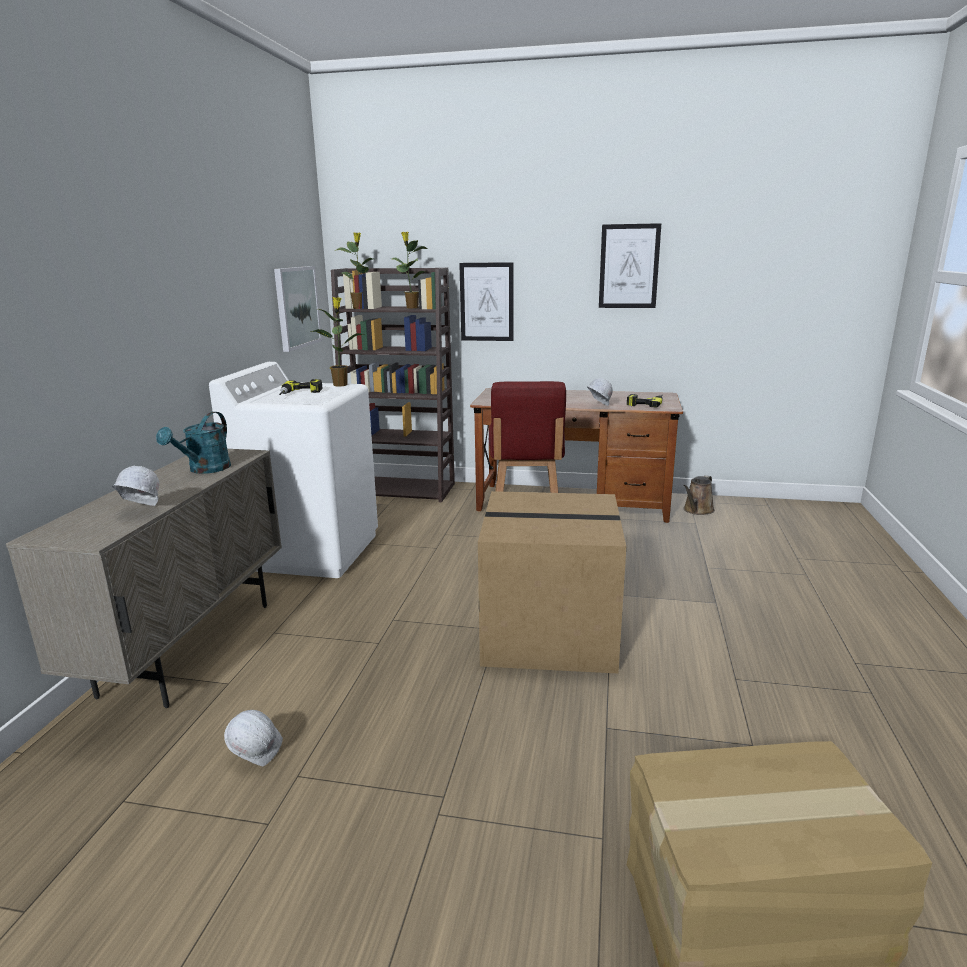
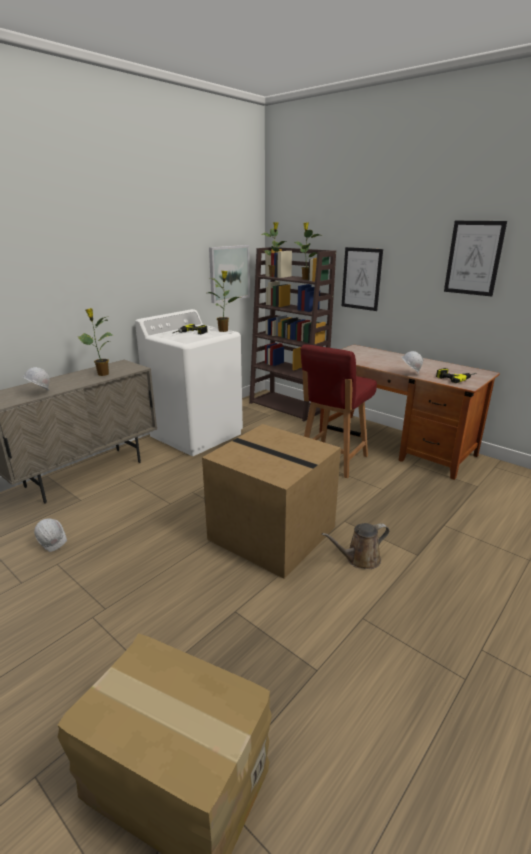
camera: 30 degrees right, 5 degrees up
(205, 470) = (102, 374): turquoise watering can -> potted plant
(697, 510) = (492, 476): brown watering can -> brown watering can (359, 559)

